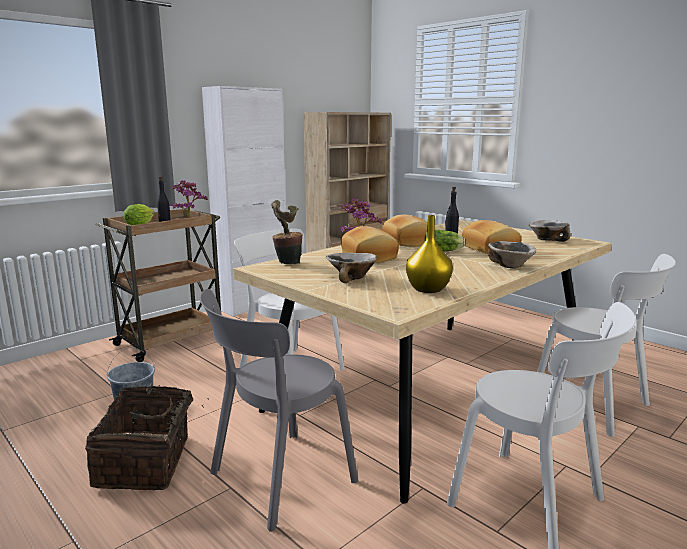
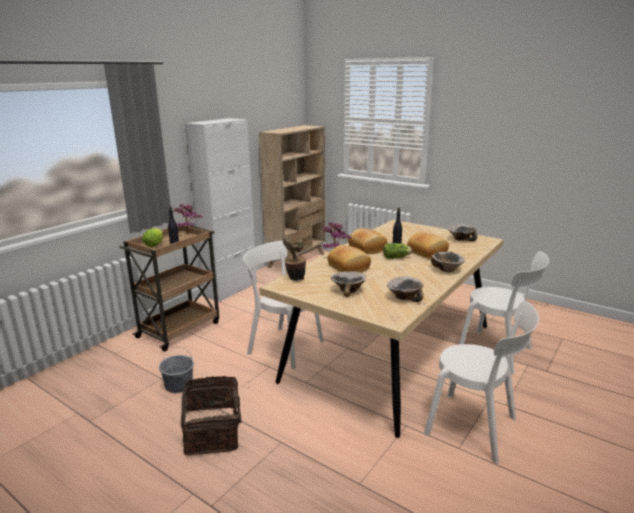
camera: 10 degrees left, 5 degrees up
(277, 479) = (310, 432): grey chair -> none
(428, 289) = (404, 297): yellow vase -> bowl

